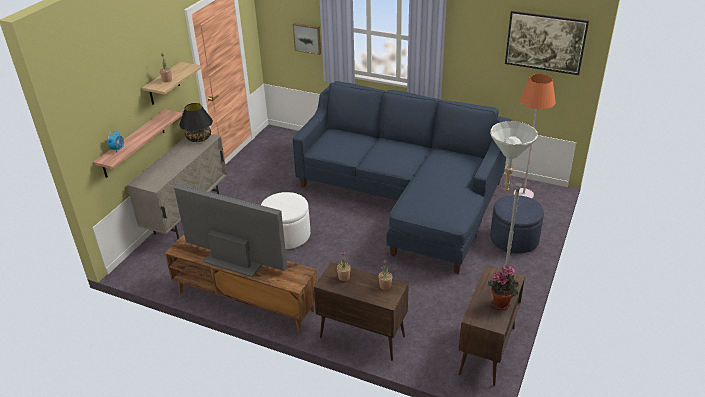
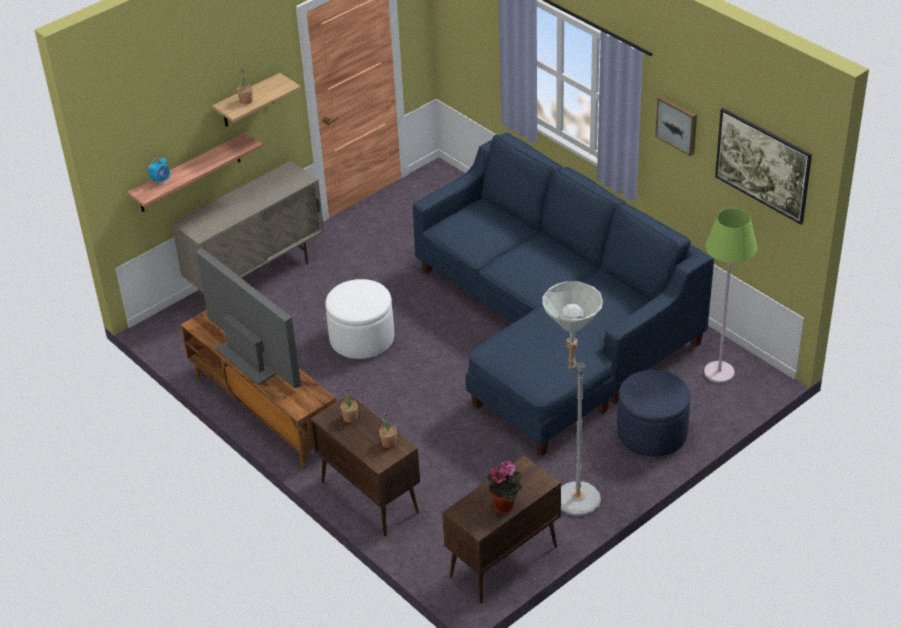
camera: 25 degrees right, 5 degrees up
(198, 138) = (289, 175): black table lamp -> none
(307, 38) = (489, 57): picture -> picture (677, 124)
(523, 195) = (719, 373): orange floor lamp -> green floor lamp

